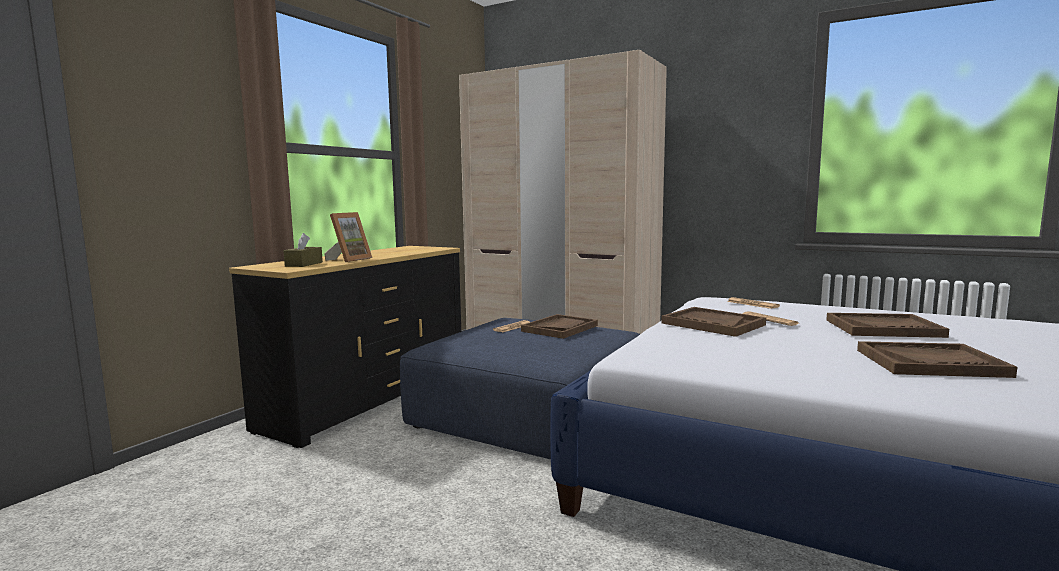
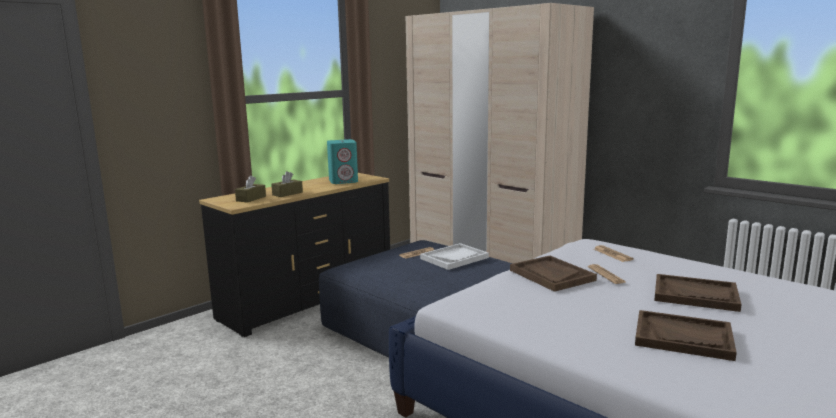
camera: 15 degrees right, 5 degrees up
(349, 260) = (287, 193): picture frame -> brown tissue box
(408, 250) = (343, 181): none -> turquoise speaker
(559, 328) = (454, 258): brown tray -> white tray

